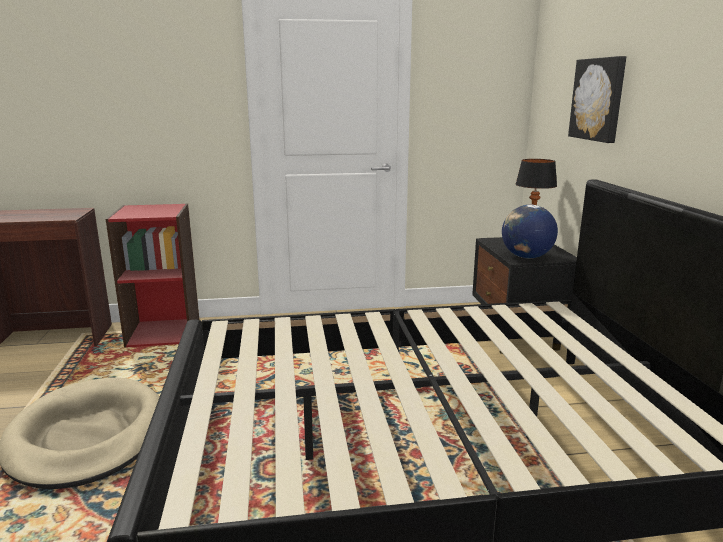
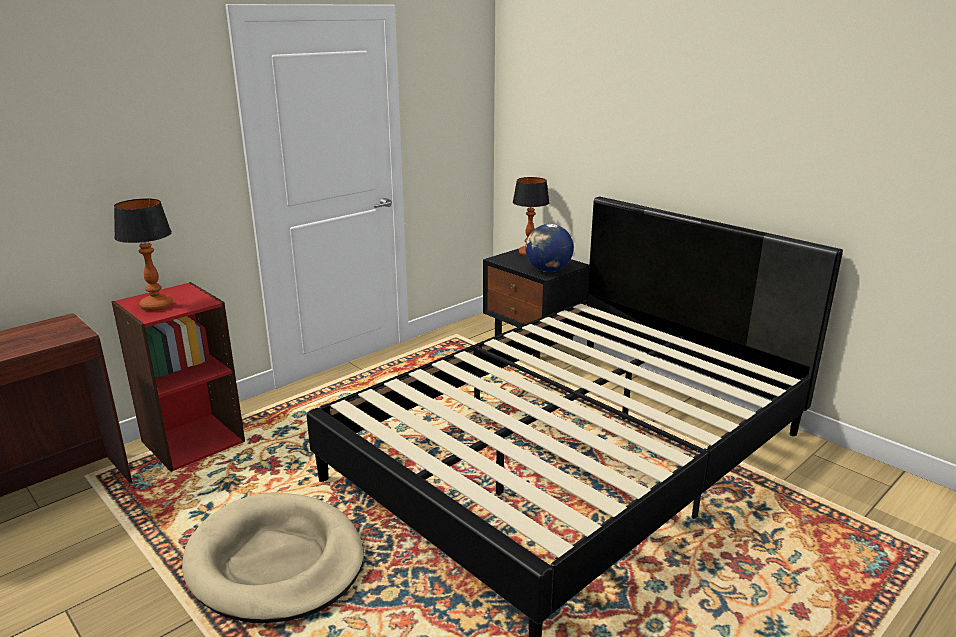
camera: 35 degrees left, 5 degrees up
(137, 211) = (157, 306): none -> table lamp
(598, 99) = (590, 127): picture -> none

